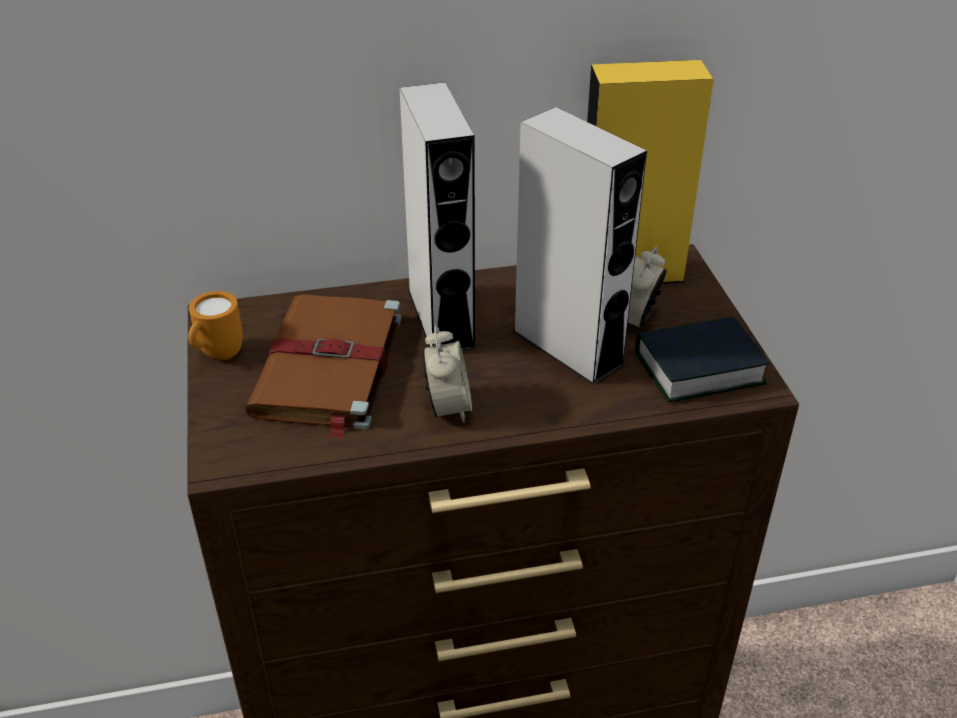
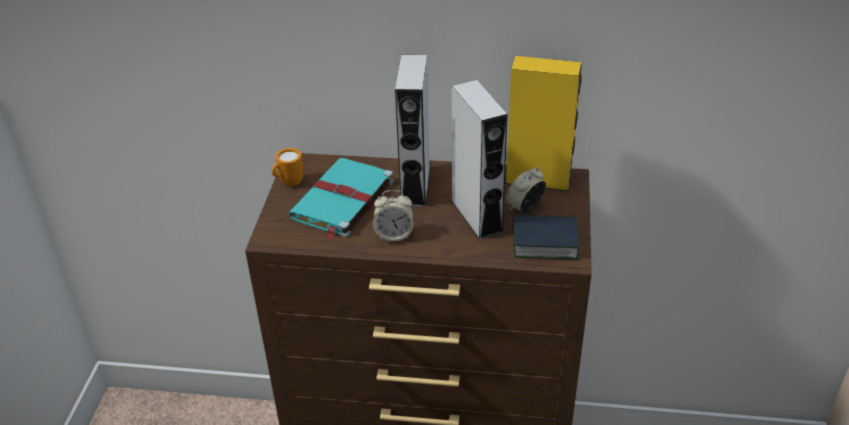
camera: 20 degrees right, 0 degrees up
(328, 367) = (341, 201): brown book -> turquoise book
(448, 407) = (394, 235): alarm clock -> alarm clock turned 75 degrees clockwise

